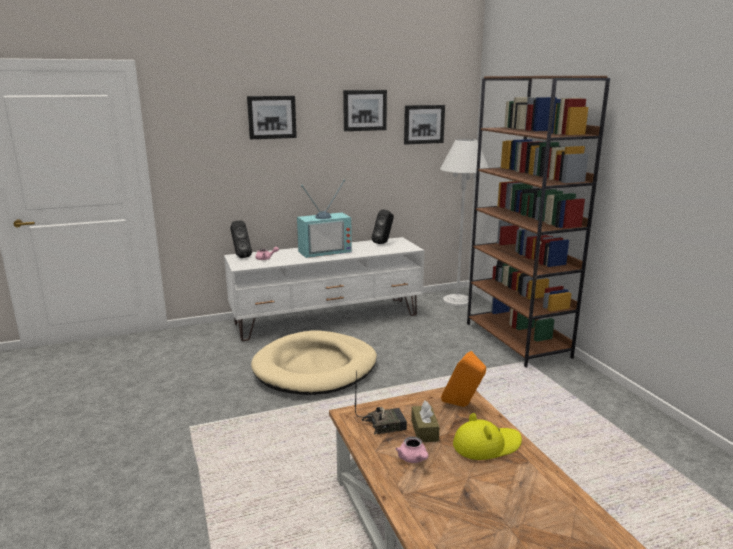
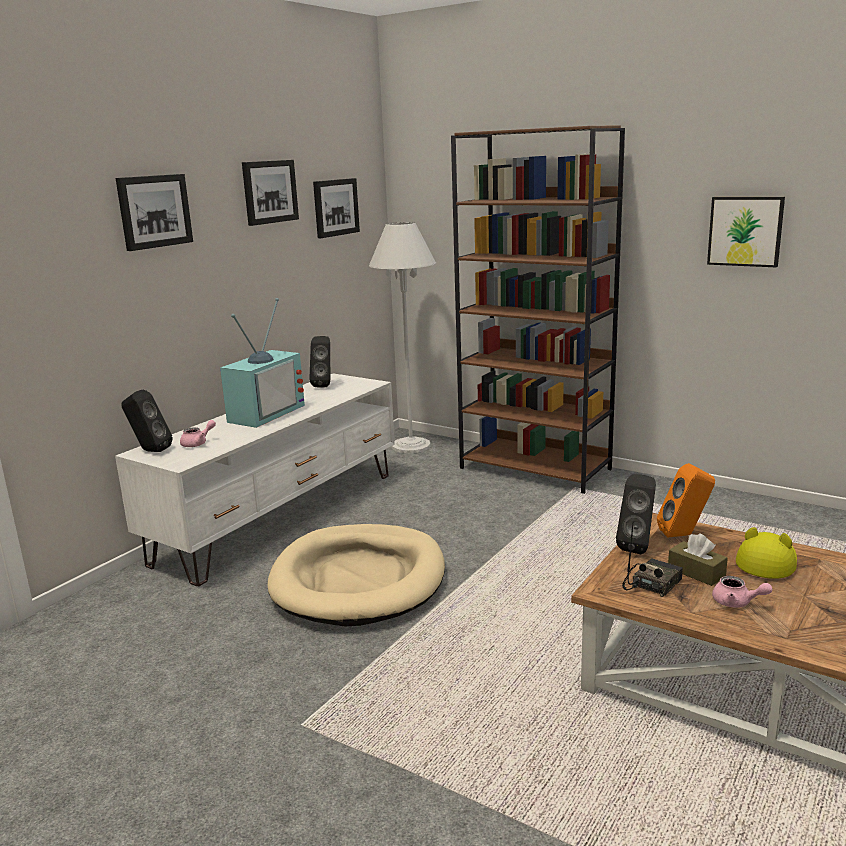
camera: 35 degrees left, 0 degrees up
(419, 400) = (638, 546): none -> black speaker
(687, 177) = (745, 231): none -> picture

